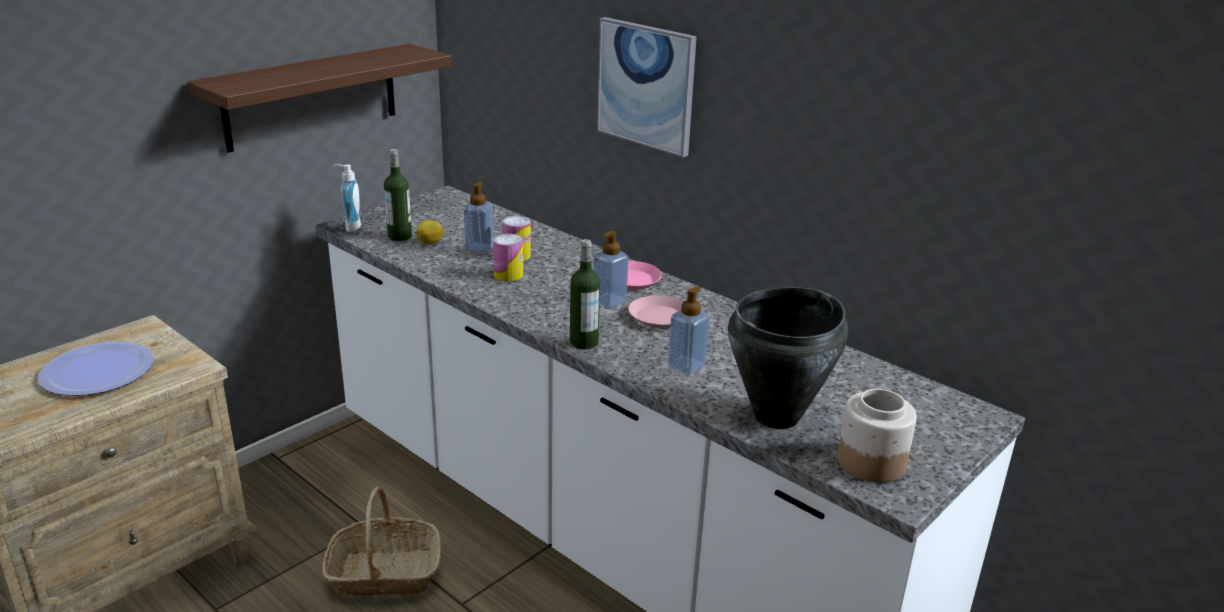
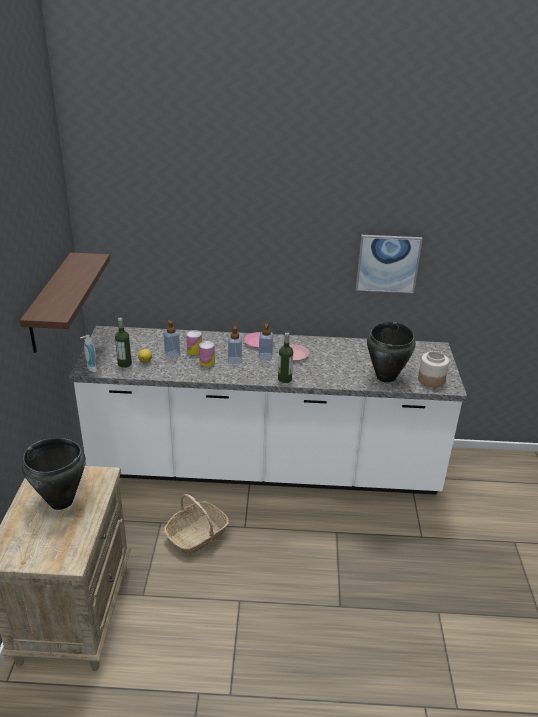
camera: 40 degrees left, 5 degrees up
(97, 371) = (61, 502): plate -> black cooking pot
(646, 85) = (243, 247): picture -> picture (387, 263)
(686, 365) = (332, 371): soap dispenser -> soap dispenser (234, 360)

